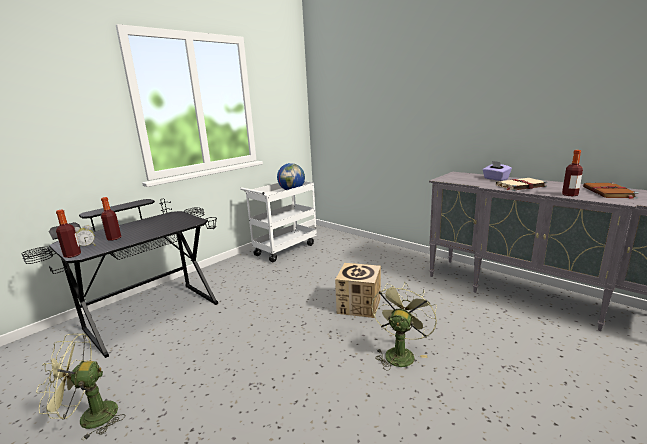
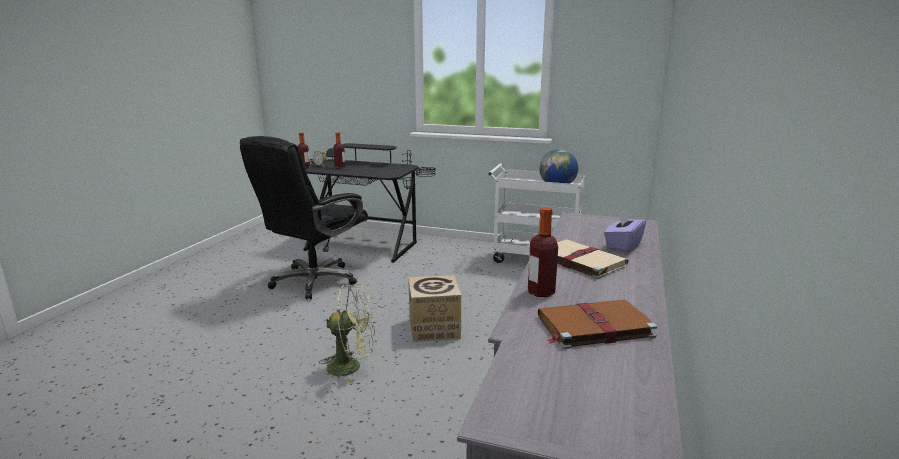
camera: 65 degrees right, 0 degrees up
(89, 418) = (245, 267): green fan -> none
(206, 356) = (315, 280): none -> black office chair

